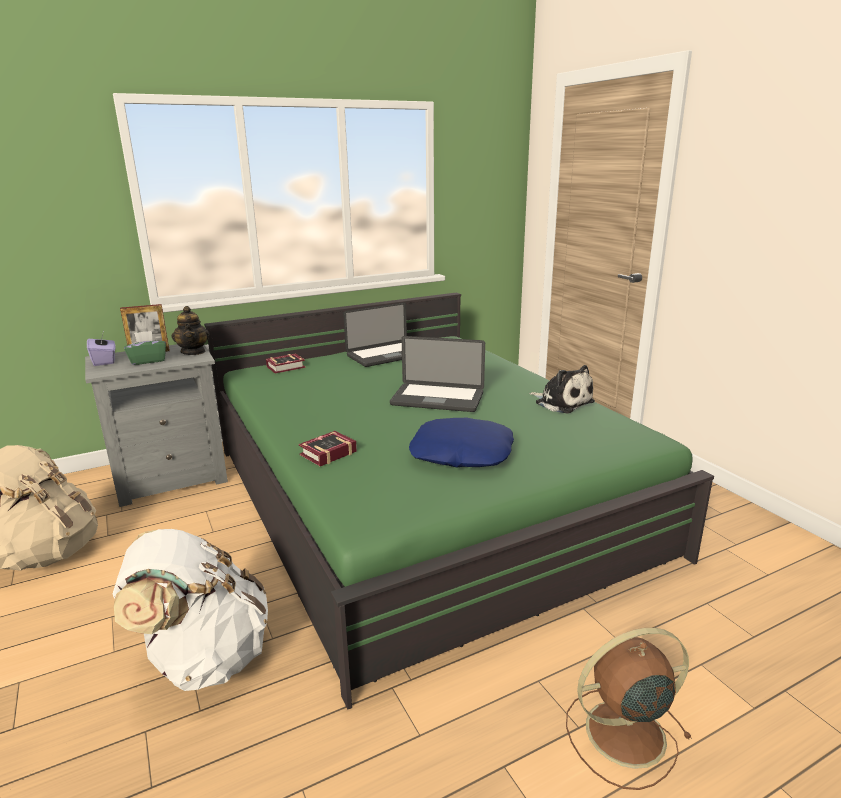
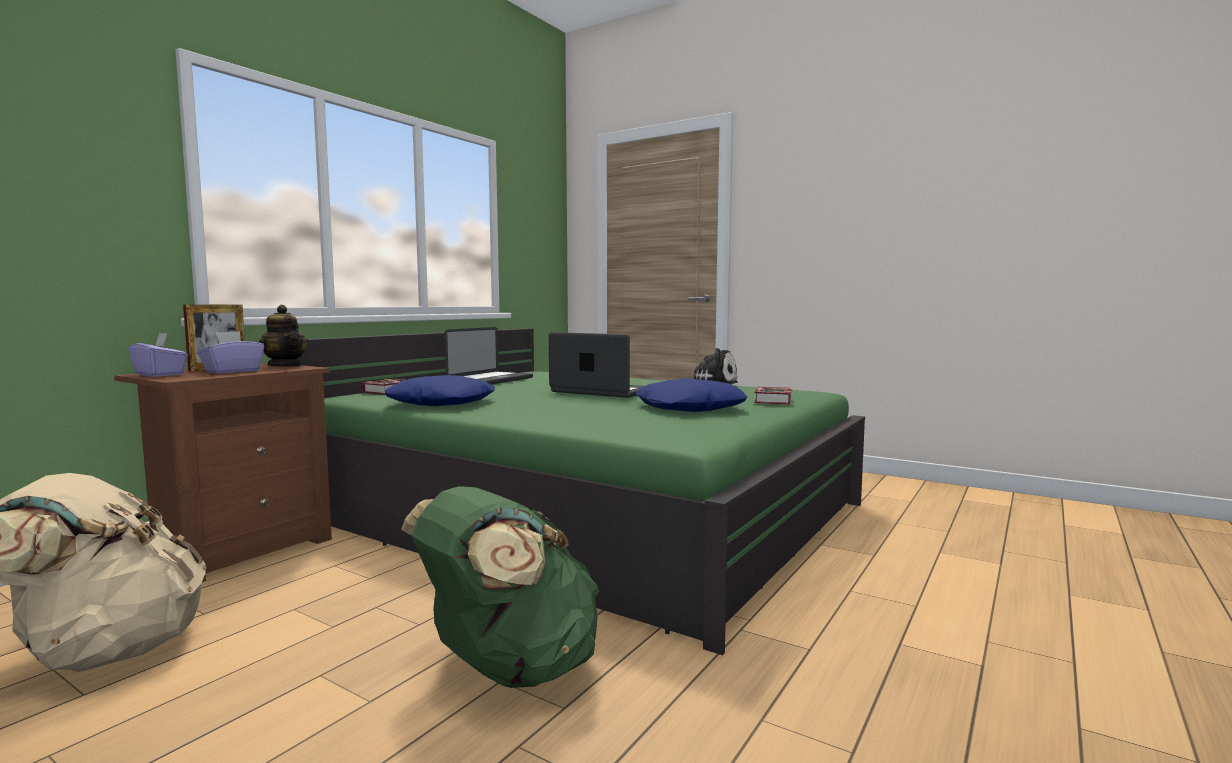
camera: 30 degrees left, 15 degrees down
(148, 360) = (232, 371): green tissue box -> purple tissue box
(172, 478) = (241, 550): grey nightstand -> brown nightstand
(204, 658) = (508, 669): white backpack -> green backpack
(291, 398) = (442, 403): none -> blue pillow
(325, 453) = (563, 419): book -> book (771, 401)
(437, 399) = (601, 392): laptop -> laptop turned 135 degrees counterclockwise
(622, 734) = (948, 600): brown fan -> none

